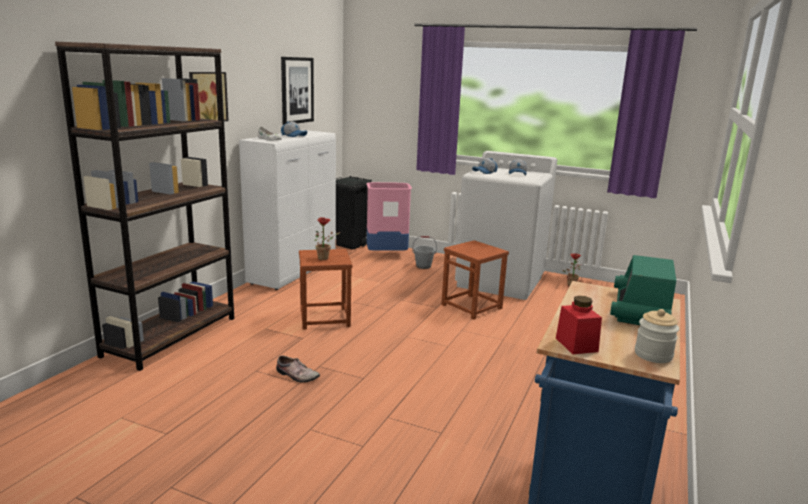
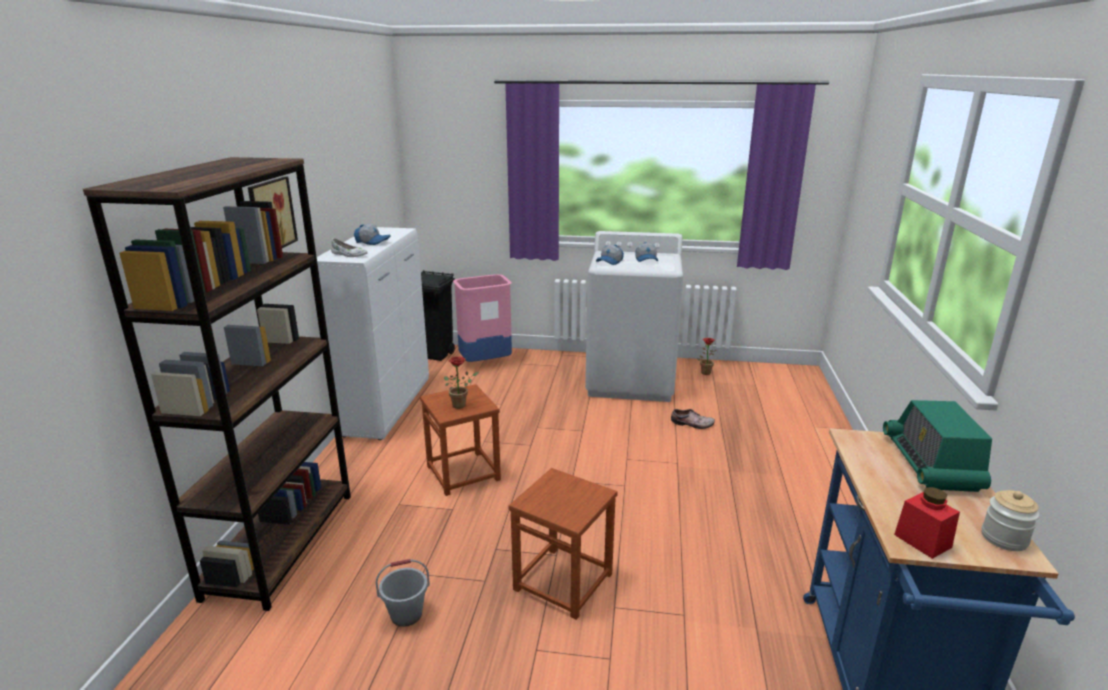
camera: 15 degrees left, 5 degrees up
(296, 376) = (476, 570): shoe -> shoe (692, 424)
(297, 90) = (359, 178): picture -> none
(423, 266) = (536, 372): grey bucket -> grey bucket (406, 614)
(472, 306) = (620, 422): brown stool -> brown stool (563, 581)

